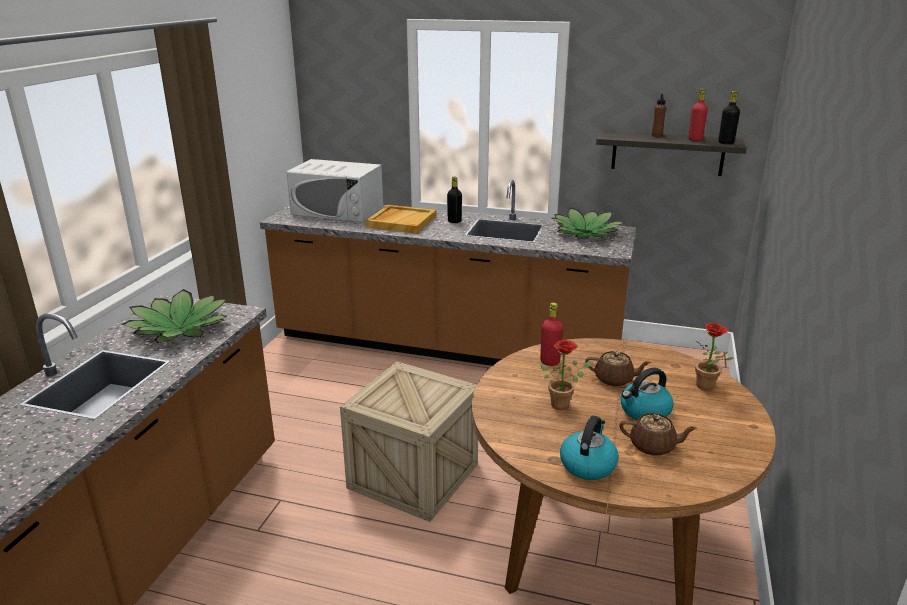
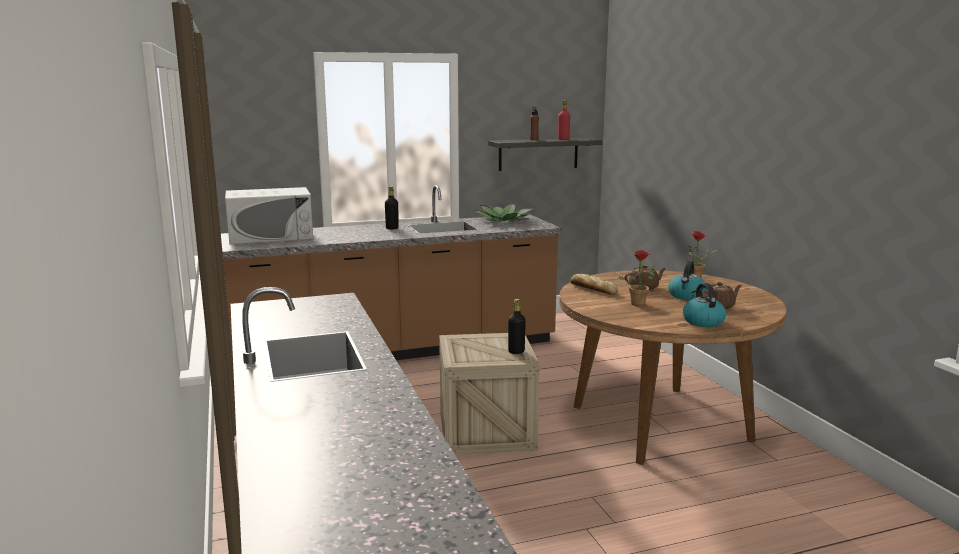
camera: 35 degrees left, 10 degrees down
(180, 328) = (306, 315): potted plant -> none
(401, 222) = (347, 234): beige tray -> none
(549, 362) = (592, 289): red bottle -> bread
(726, 143) = (585, 139): black bottle -> black bottle (516, 351)

